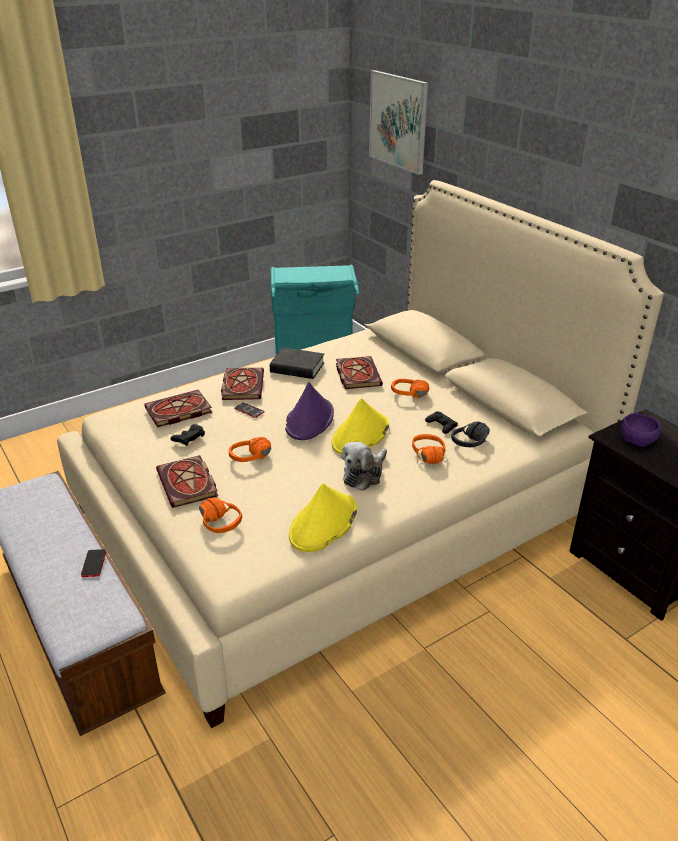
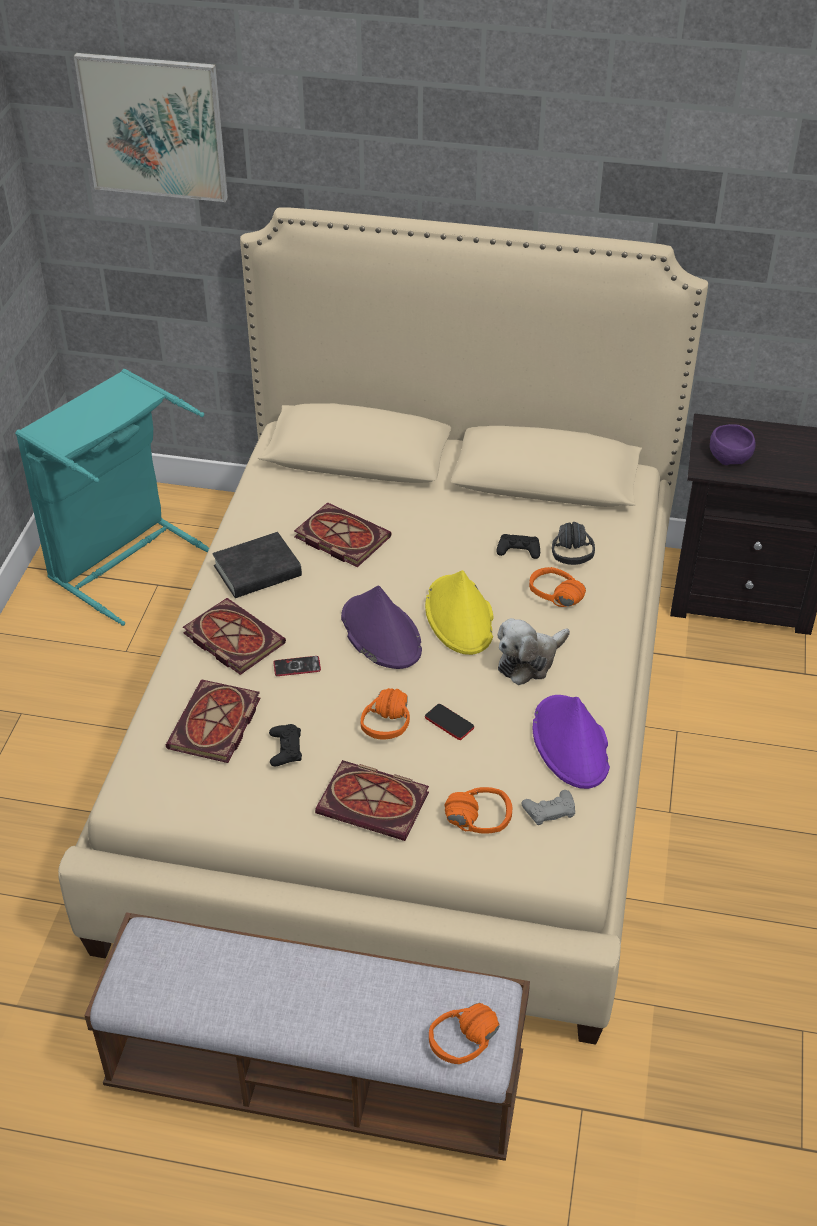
camera: 45 degrees left, 10 degrees up
(94, 563) = (375, 971): phone -> phone (449, 722)
(260, 545) = (549, 810): none -> grey game controller
(323, 523) = (571, 743): yellow hat -> purple hat
(364, 474) = (529, 661): plush toy -> plush toy turned 60 degrees clockwise
(409, 397) = (438, 534): orange headphones -> orange headphones (470, 1049)

